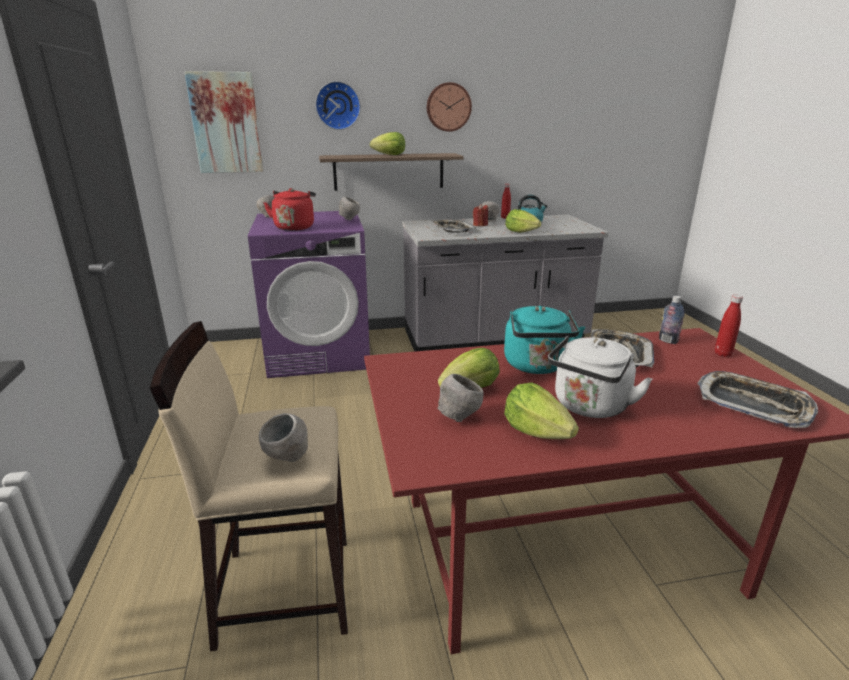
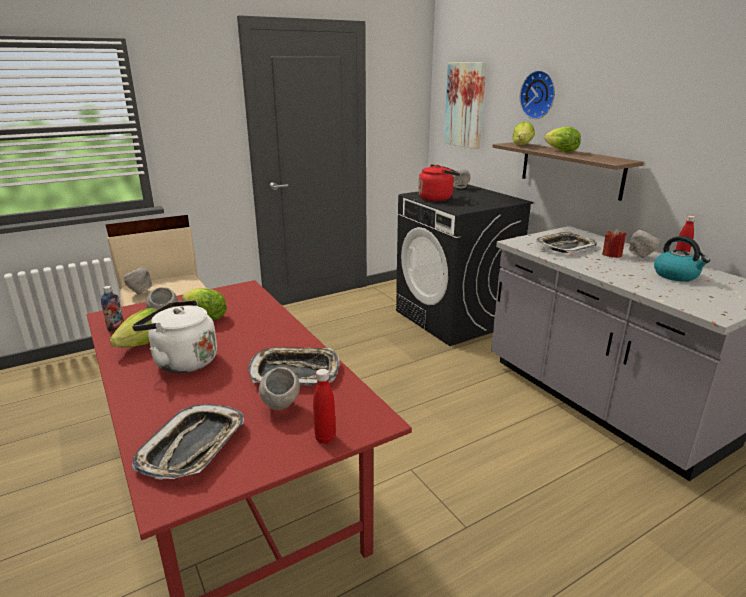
camera: 70 degrees right, 0 degrees up
(319, 353) = (455, 318): purple washing machine -> black washing machine
(349, 219) = (489, 206): grey bowl -> grey bowl (281, 408)
(448, 107) = (646, 103): wall clock -> none
(520, 232) = (613, 276): lettuce -> lettuce (522, 145)
(537, 366) = (254, 336): turquoise kettle -> none
(668, 341) = (348, 401): bottle -> bottle (116, 327)

